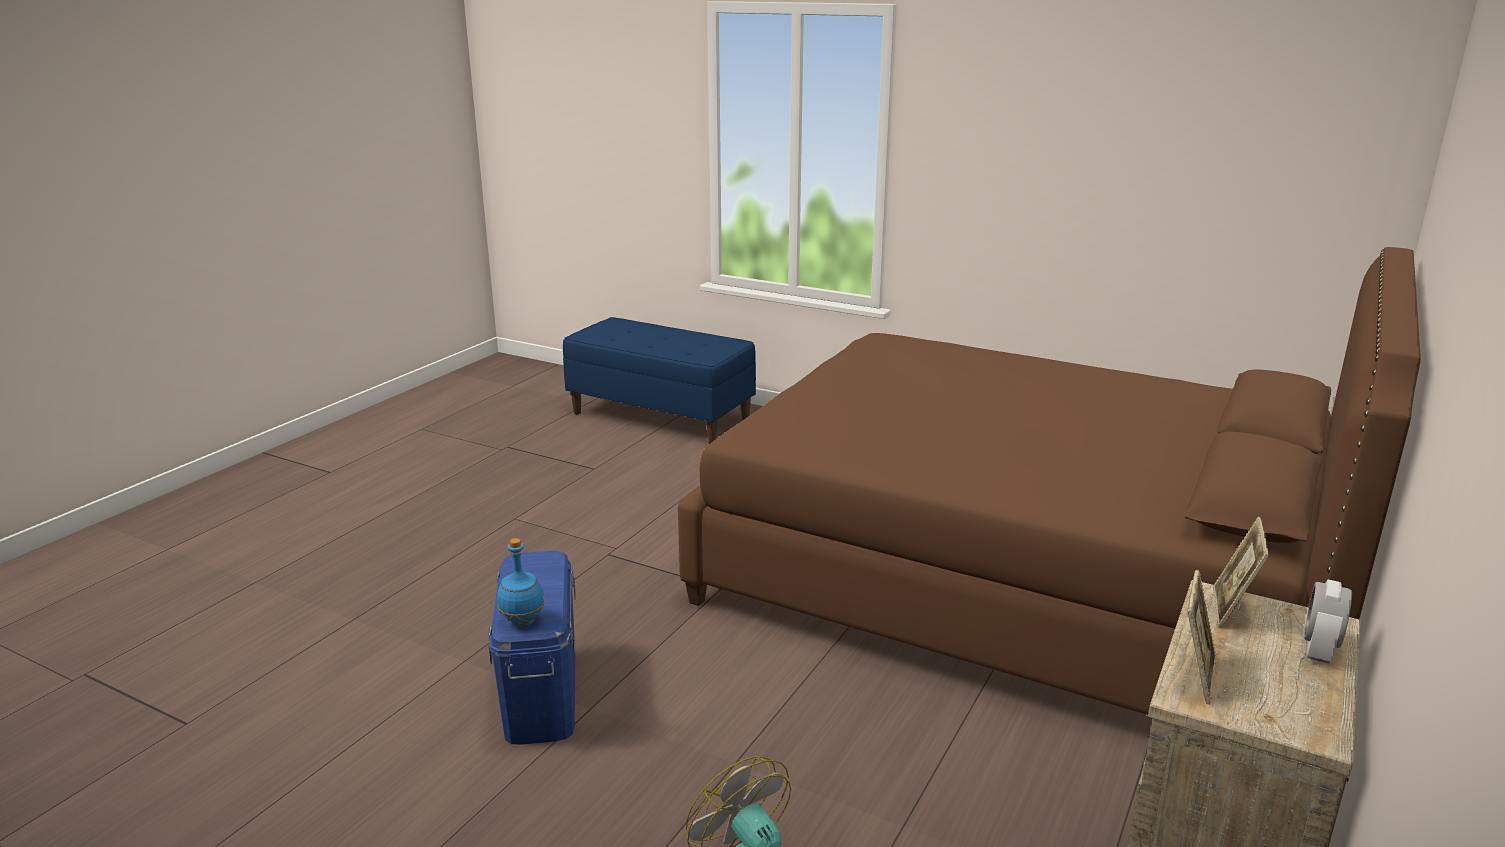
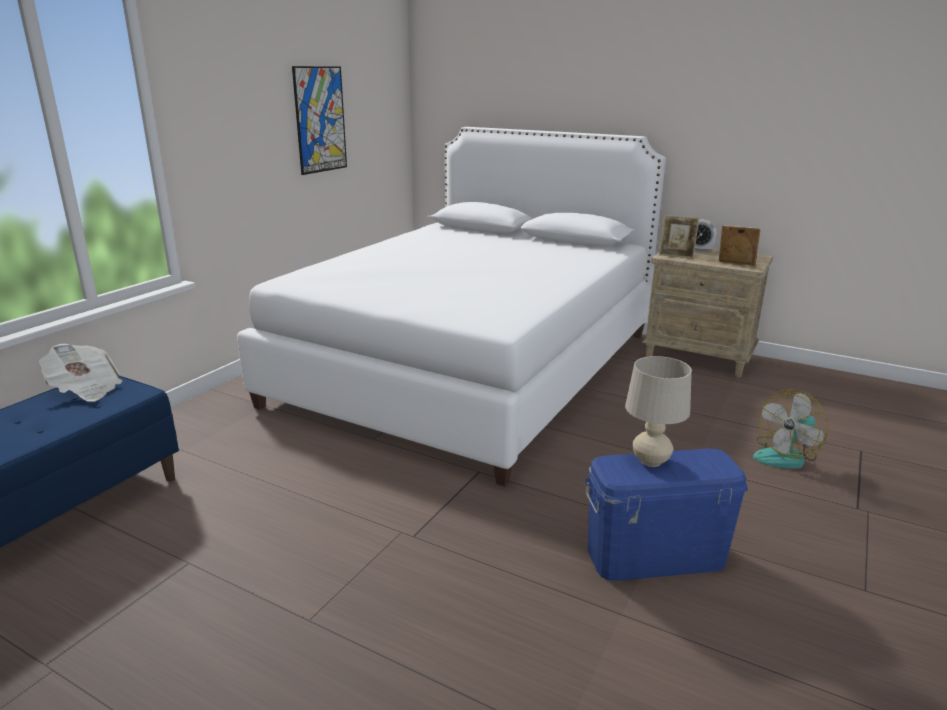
camera: 90 degrees left, 0 degrees up
(523, 621) = (717, 465): blue bottle -> none
(544, 580) = (650, 461): none -> beige table lamp
(715, 343) = (85, 389): none -> newspaper
(1020, 581) = (471, 367): brown bed -> white bed
(1149, 179) = (320, 120): none -> picture

